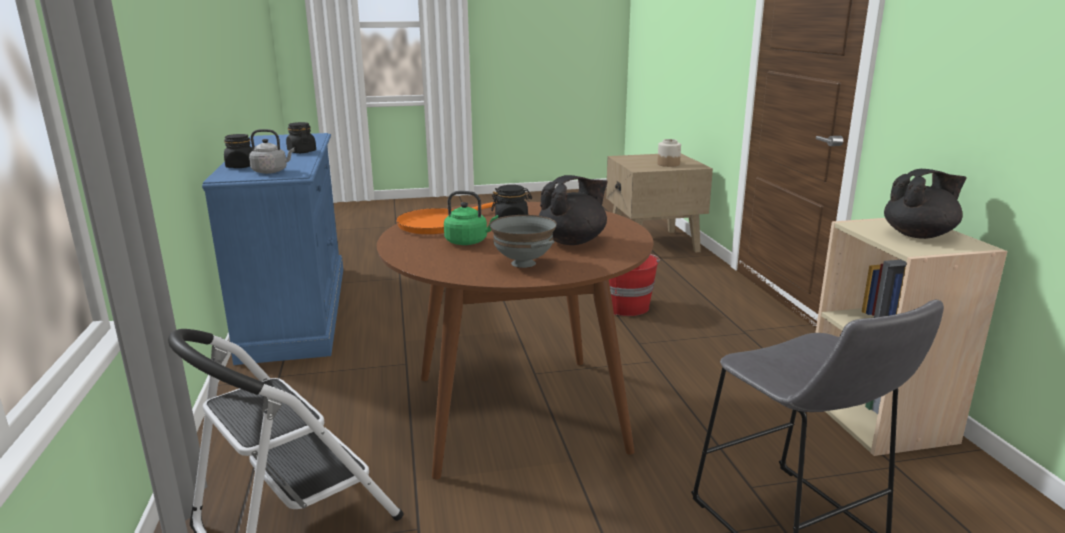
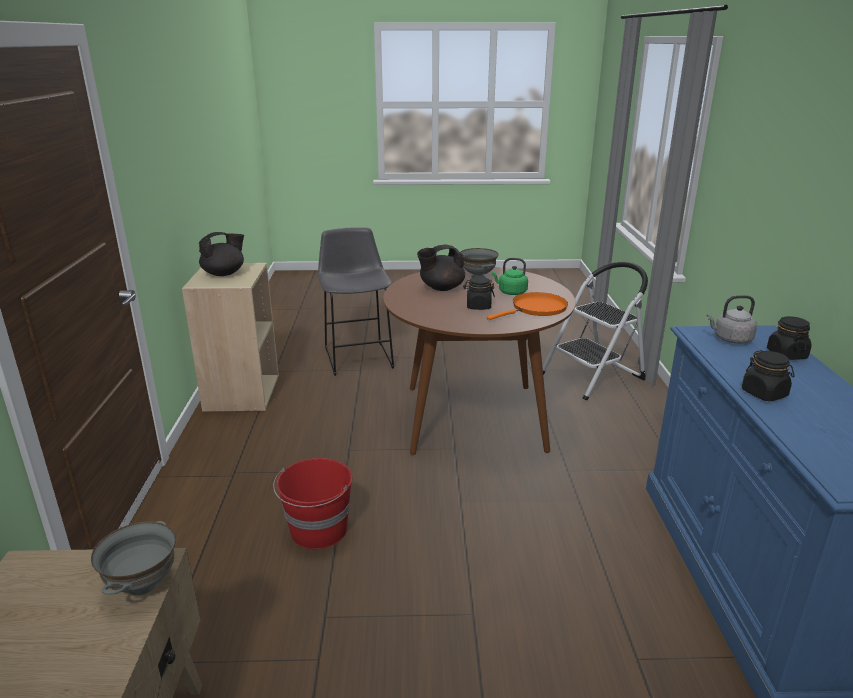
camera: 170 degrees left, 5 degrees up
(636, 166) = (143, 584): none -> grey bowl
(668, 164) = (59, 591): jar -> none
(919, 235) = (224, 274): black teapot -> black teapot turned 150 degrees clockwise

